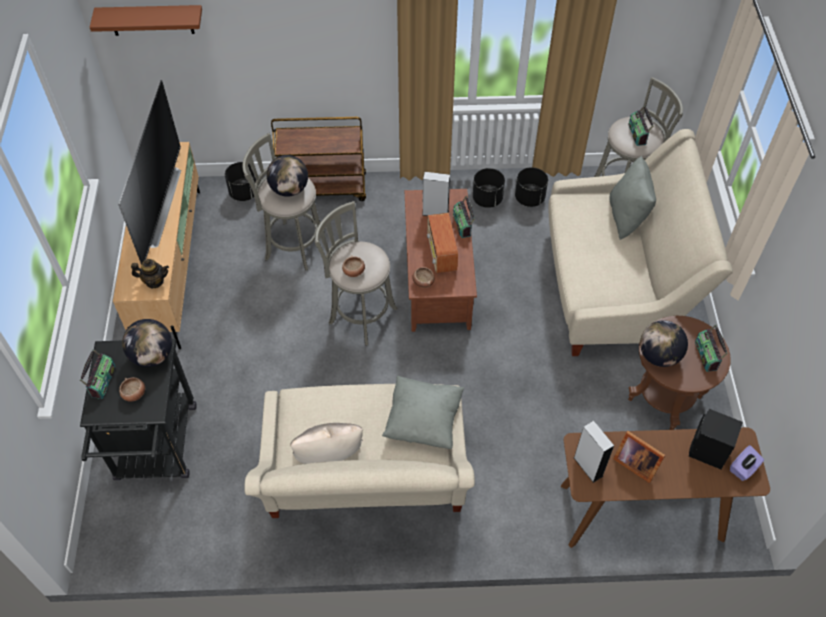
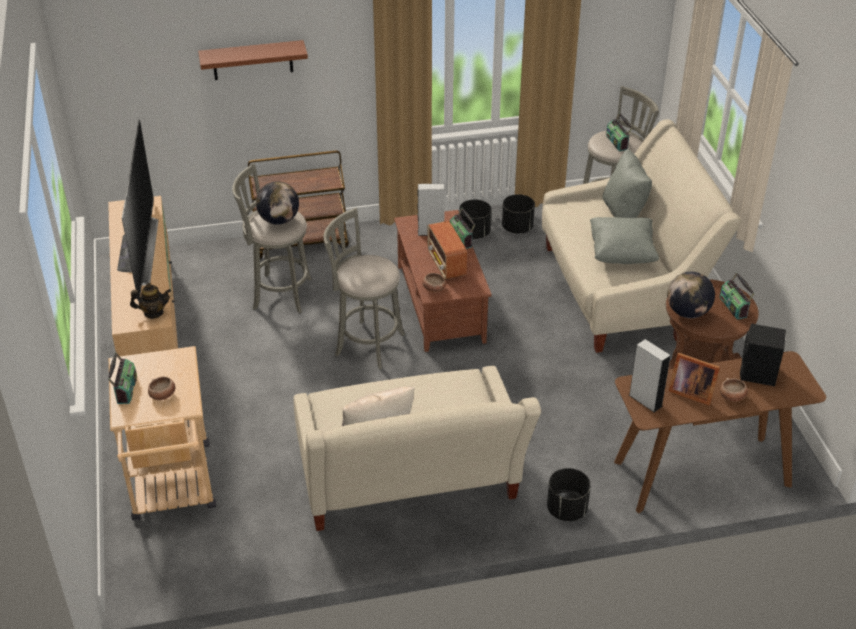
camera: 10 degrees left, 15 degrees down
(151, 20) = (126, 61): brown shelf -> brown shelf (252, 60)
(152, 355) = (174, 362): globe -> none
(155, 450) = (173, 488): black cart -> beige cart
(244, 193) = (216, 255): black planter -> black planter (566, 510)
(354, 271) = (364, 278): bowl -> bowl (732, 397)
(423, 421) = (465, 399): grey pillow -> grey pillow (622, 254)
(743, 468) = (796, 383): purple tissue box -> none

